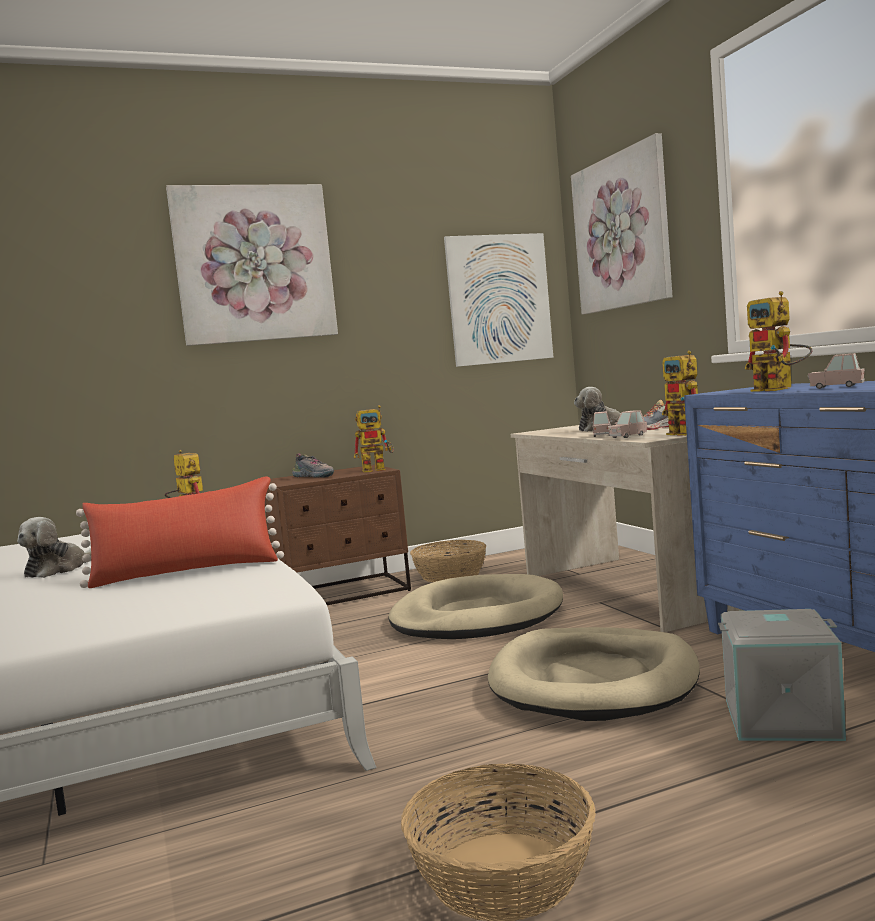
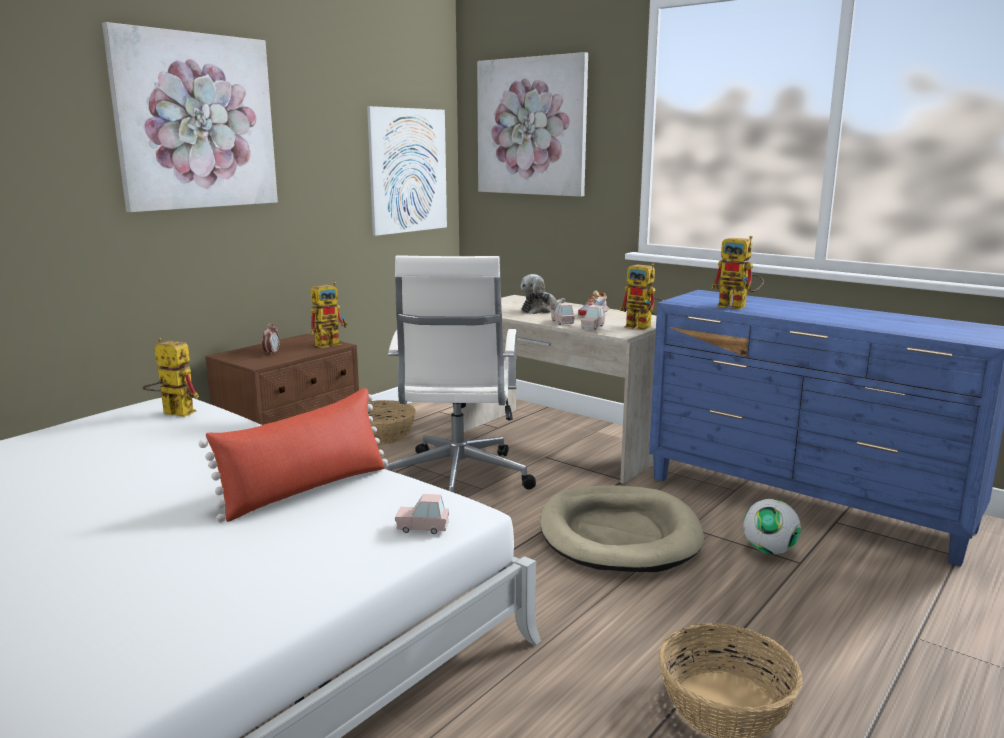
camera: 30 degrees left, 10 degrees up
(58, 569) = (133, 498): plush toy -> none
(315, 476) = (271, 353): shoe -> alarm clock
(476, 616) = (457, 480): beige dog bed -> white office chair
(781, 720) = (769, 550): grey storage box -> football
(836, 387) = (784, 311): pink toy car -> pink toy car (422, 528)

